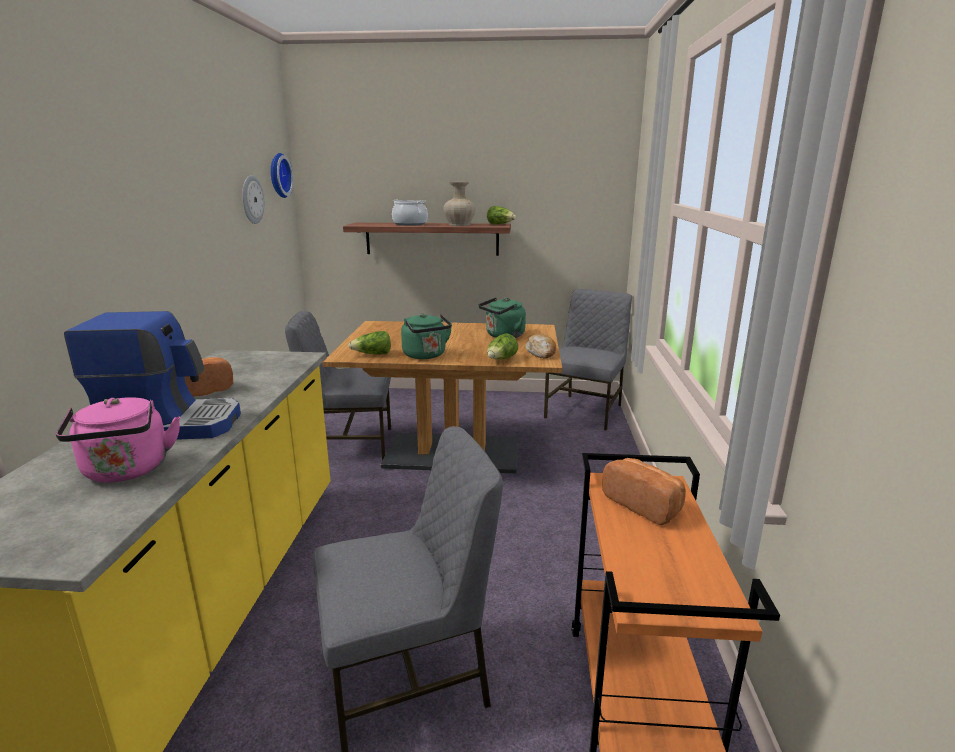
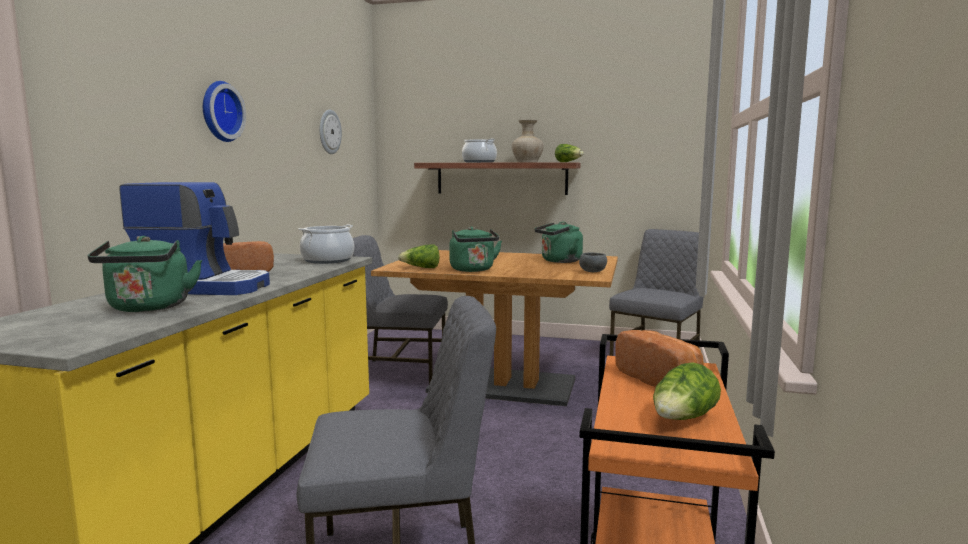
camera: 10 degrees right, 10 degrees down
(127, 471) = (148, 308): pink kettle -> green kettle
(278, 175) = (358, 116): wall clock -> wall clock (219, 111)
(282, 362) = (327, 260): none -> cooking pot
(501, 360) = (548, 274): lettuce -> lettuce (683, 419)
(541, 353) = (593, 272): bread -> grey bowl

